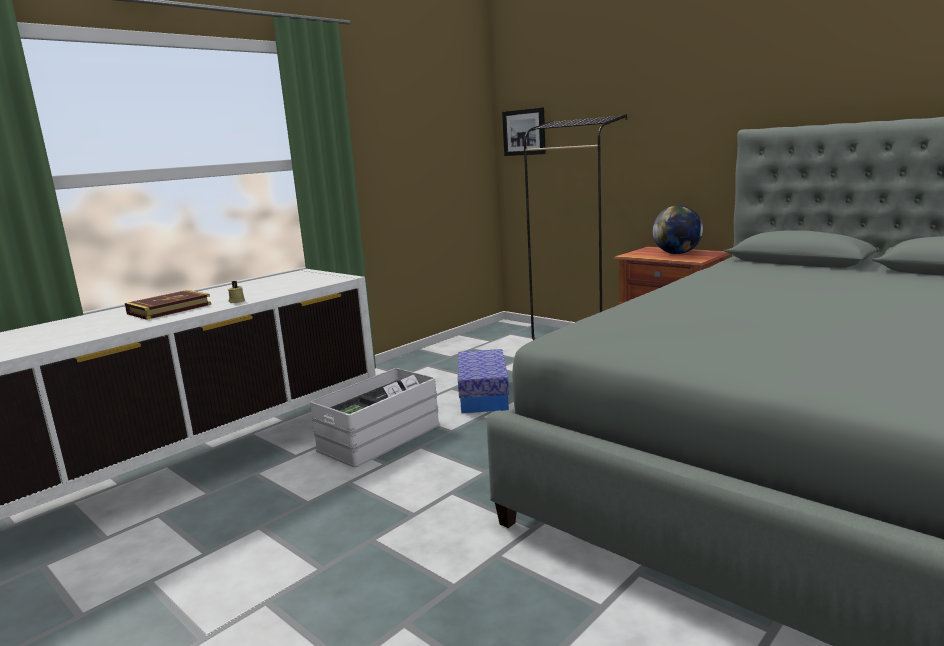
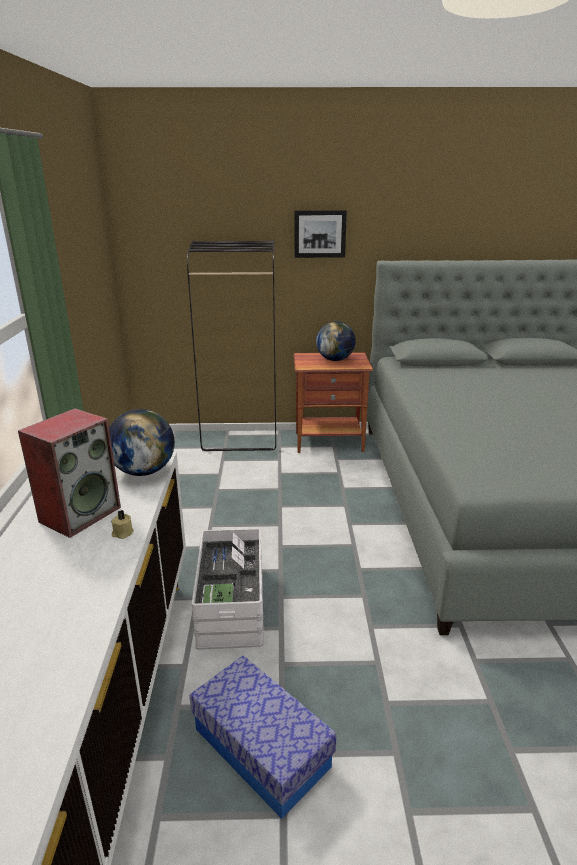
camera: 45 degrees left, 10 degrees up
(169, 309) = (57, 577): book -> none
(243, 291) = (80, 514): none -> speaker
(320, 281) = (144, 471): none -> globe
(483, 395) = (249, 523): storage box -> storage box (261, 747)
(524, 132) = (154, 248): picture -> picture (319, 234)

